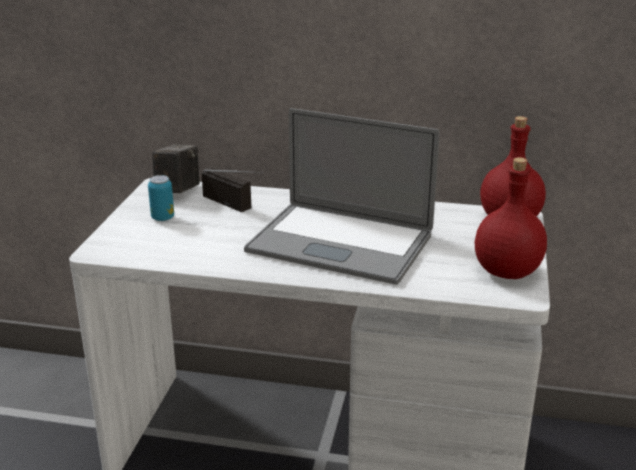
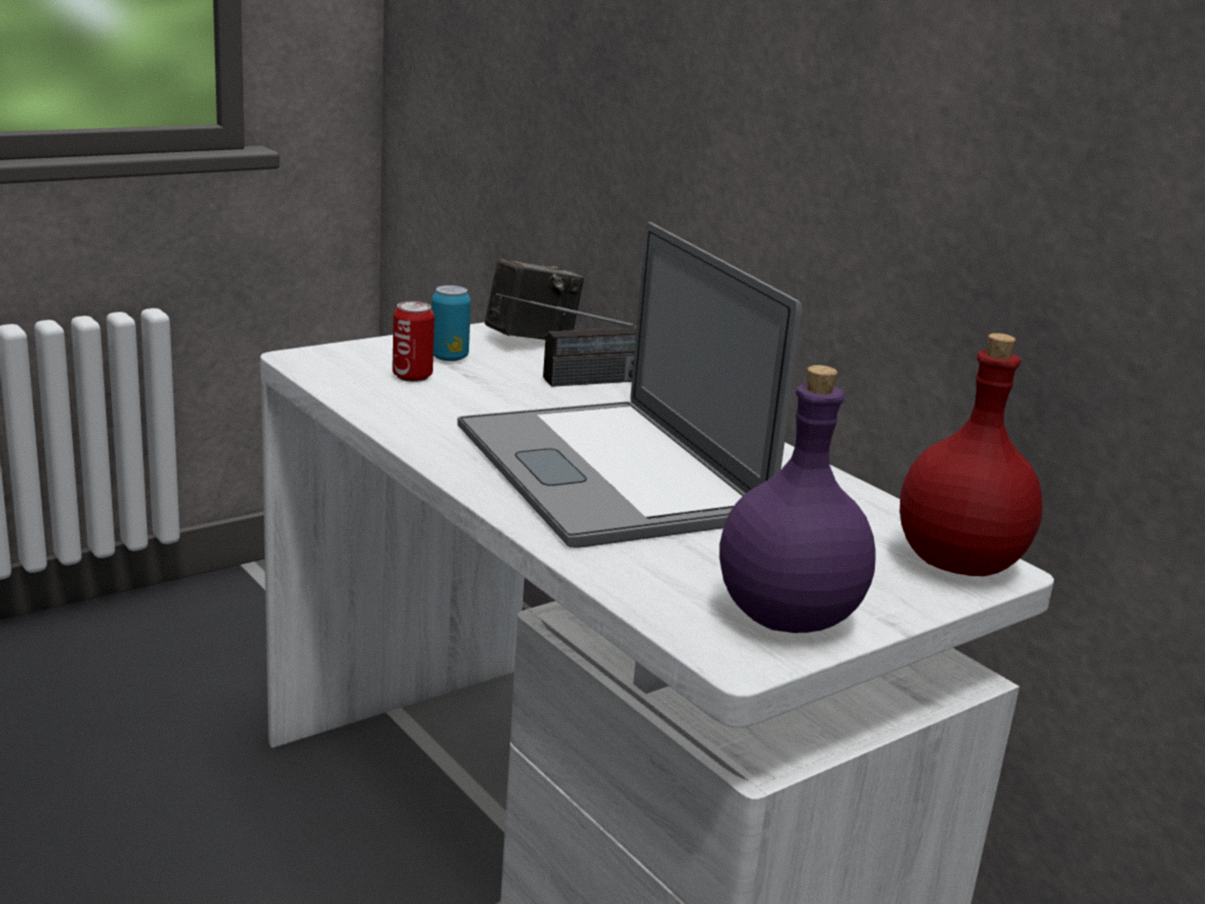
camera: 40 degrees right, 5 degrees down
(169, 236) = (412, 376): none -> can
(238, 206) = (569, 382): radio -> radio turned 75 degrees clockwise
(506, 272) = (784, 617): red bottle -> purple bottle

